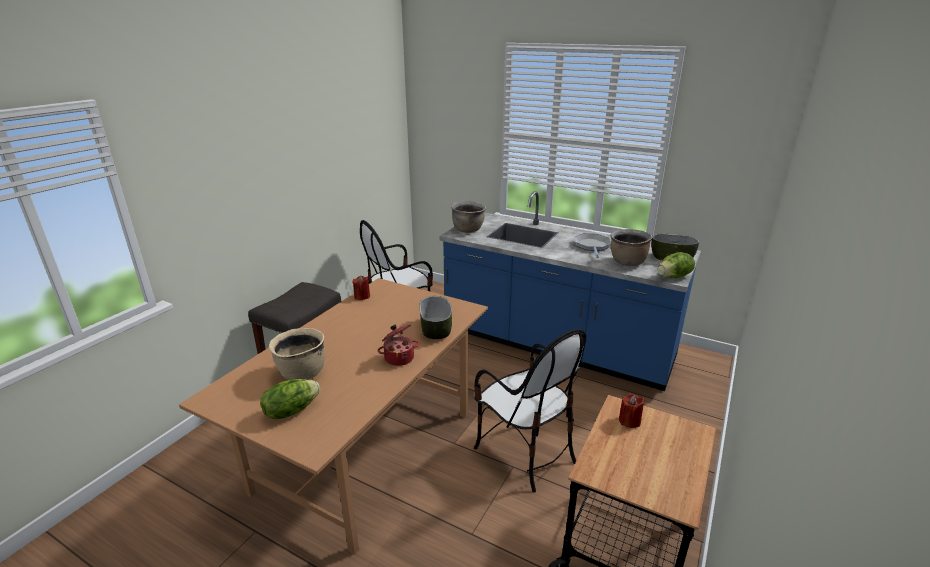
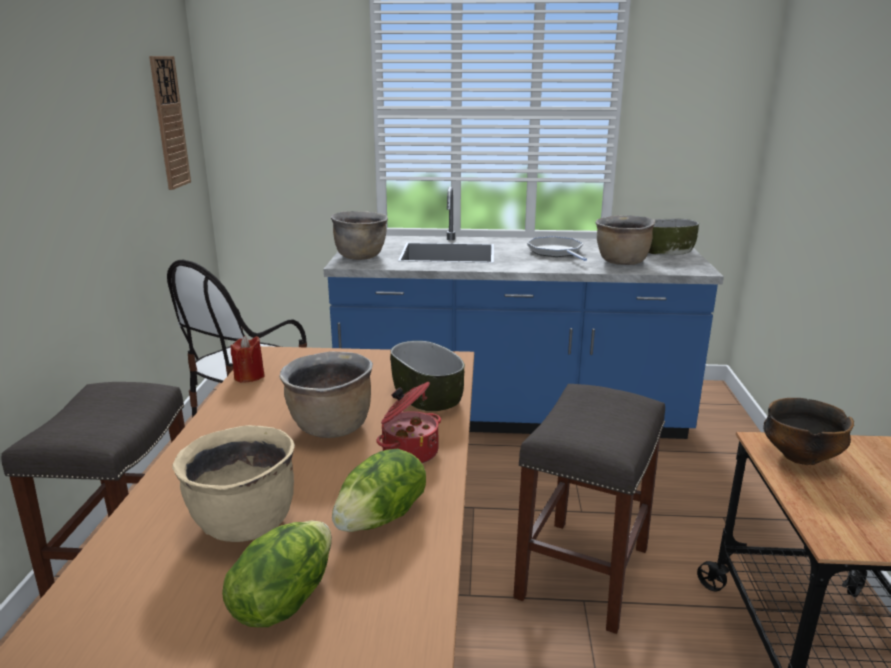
camera: 25 degrees left, 5 degrees down
(375, 335) = (330, 428): none -> brown cooking pot
(381, 135) = (169, 123): none -> wall clock
(524, 453) = (583, 574): chair -> grey stool
(629, 421) = (800, 457): red candle -> bowl
(674, 276) = (695, 268): lettuce -> lettuce (382, 517)

